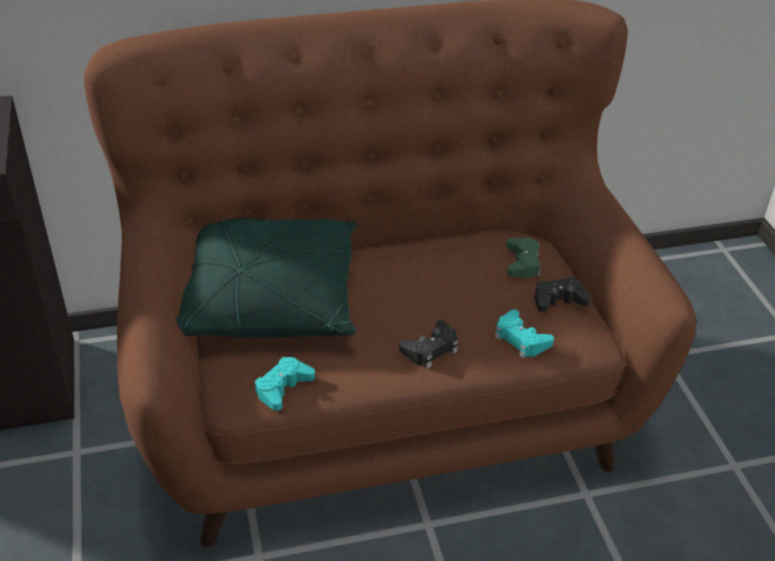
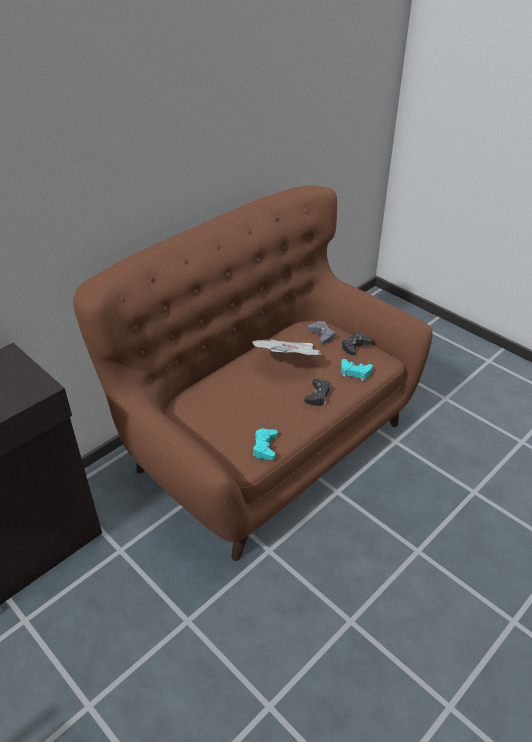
camera: 30 degrees left, 0 degrees up
(270, 298) = (213, 405): green pillow -> none
(435, 281) = (289, 361): none -> newspaper
(522, 263) = (321, 335): green game controller -> grey game controller

